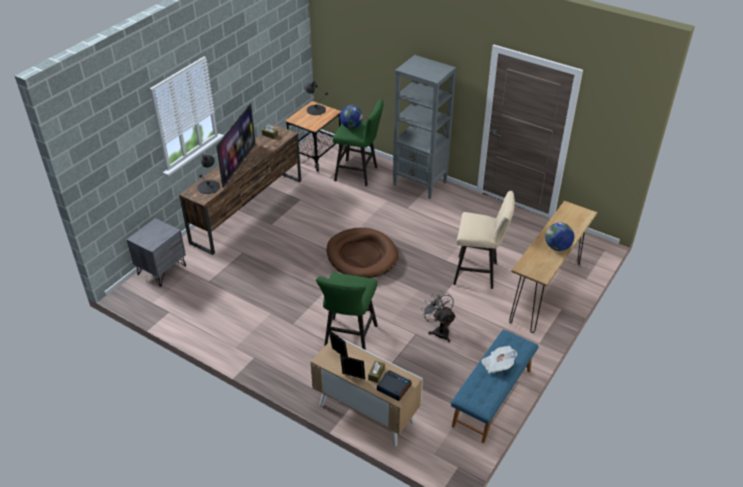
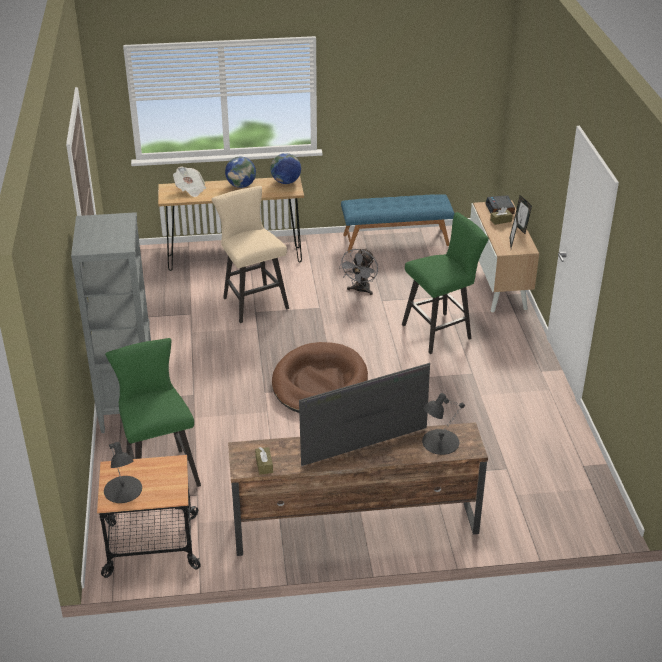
camera: 130 degrees left, 5 degrees down
(161, 270) = (546, 521): grey nightstand -> none
(351, 126) = (154, 406): globe -> globe (286, 182)
(497, 365) = (392, 204): newspaper -> newspaper (190, 189)

